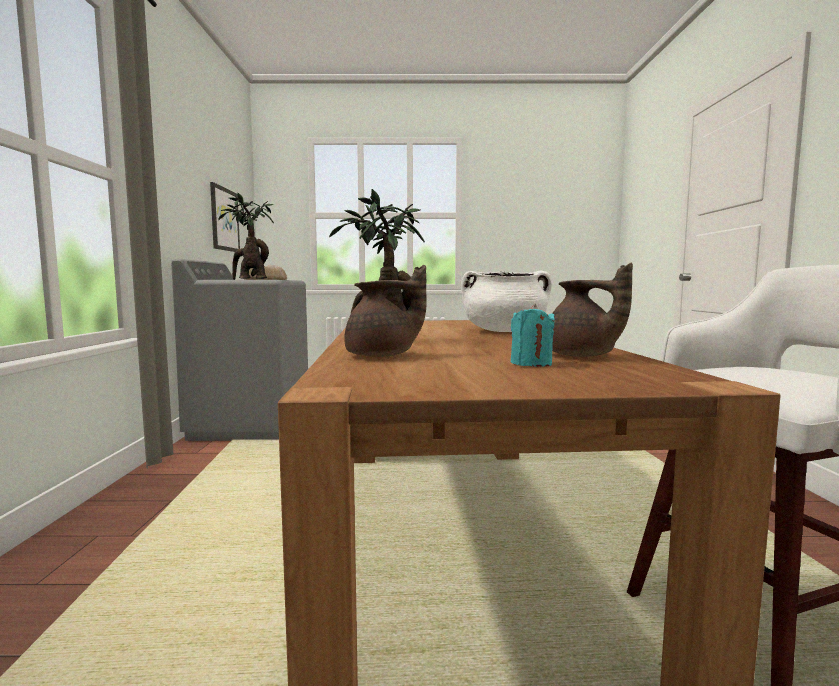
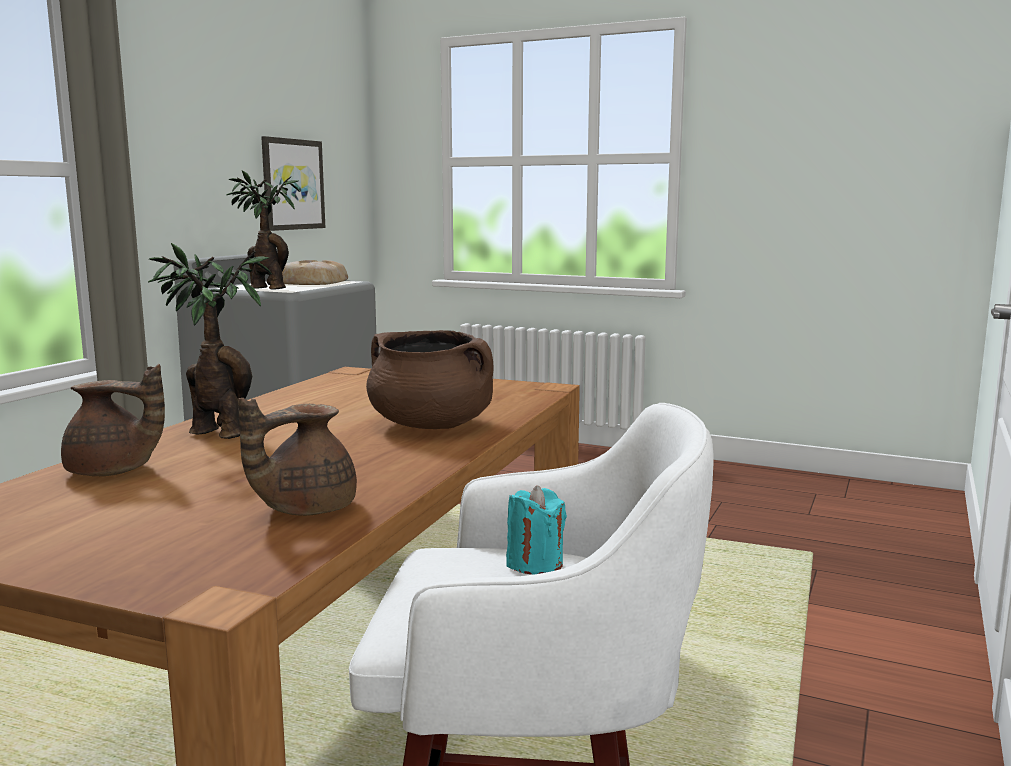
camera: 25 degrees right, 5 degrees up
(504, 331) = (431, 425): white cooking pot -> brown cooking pot
(531, 364) = (193, 517): turquoise candle -> turquoise candle (535, 563)
(581, 356) = (304, 509): brown teapot -> brown teapot turned 60 degrees clockwise

